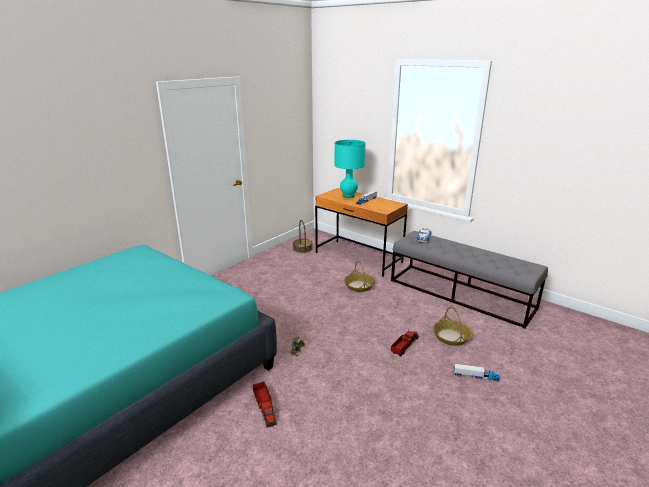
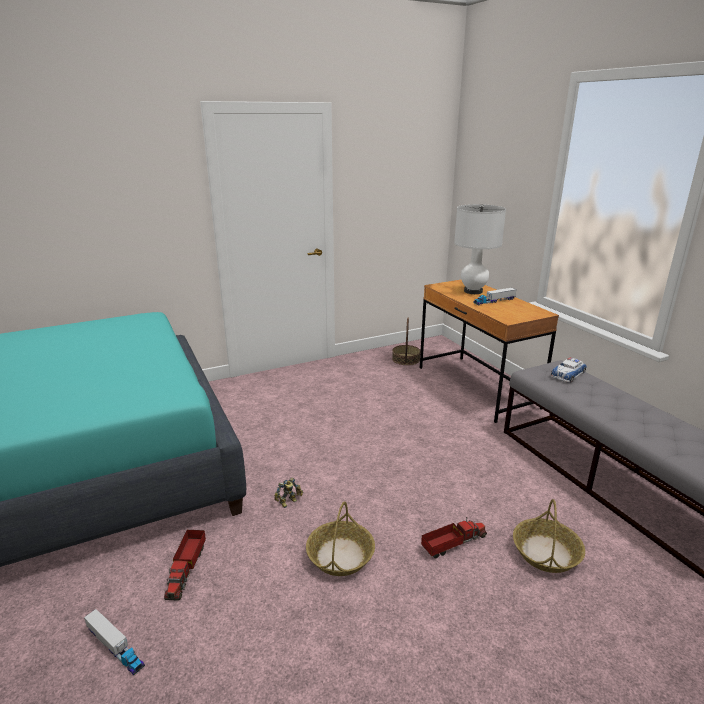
camera: 25 degrees right, 0 degrees up
(348, 196) = (473, 291): turquoise table lamp -> white table lamp
(359, 286) = (448, 429): basket -> basket (340, 556)
(475, 376) = (546, 641): toy truck -> toy truck (115, 647)

